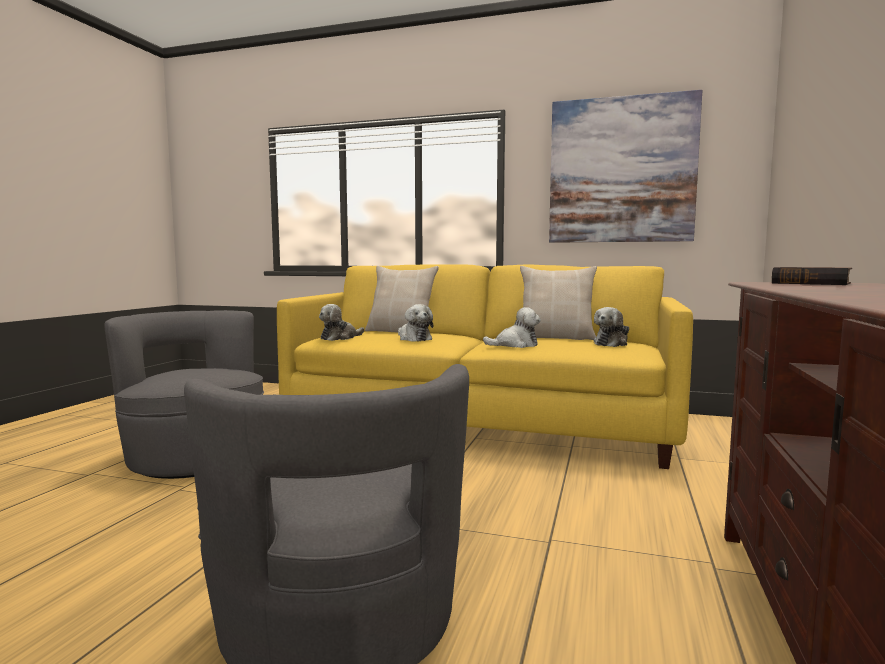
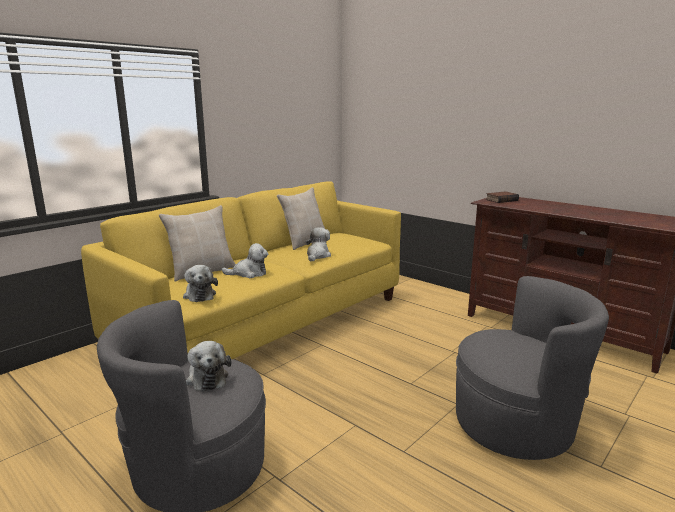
camera: 65 degrees left, 10 degrees up
(612, 343) = (342, 238): plush toy -> plush toy (207, 377)
(621, 170) = (278, 109): picture -> none

